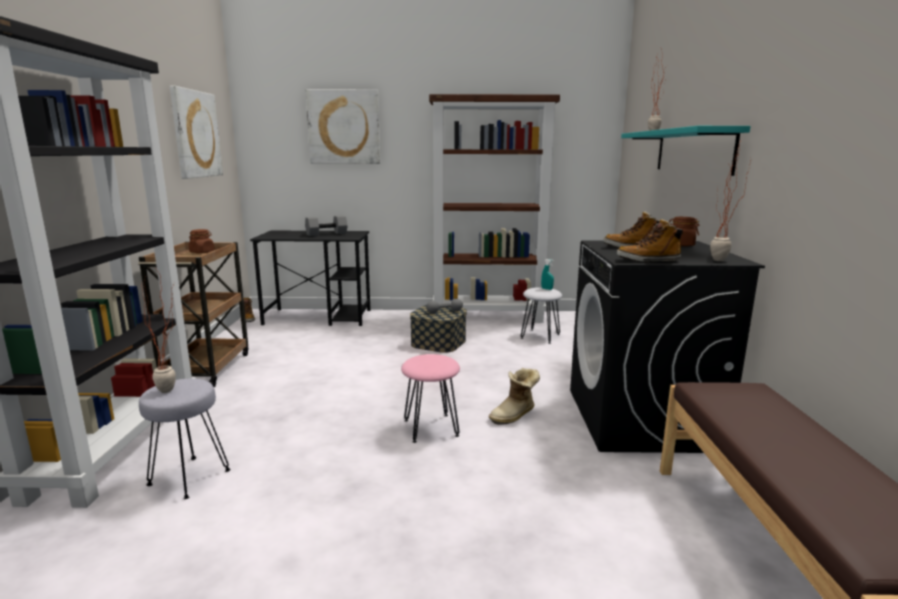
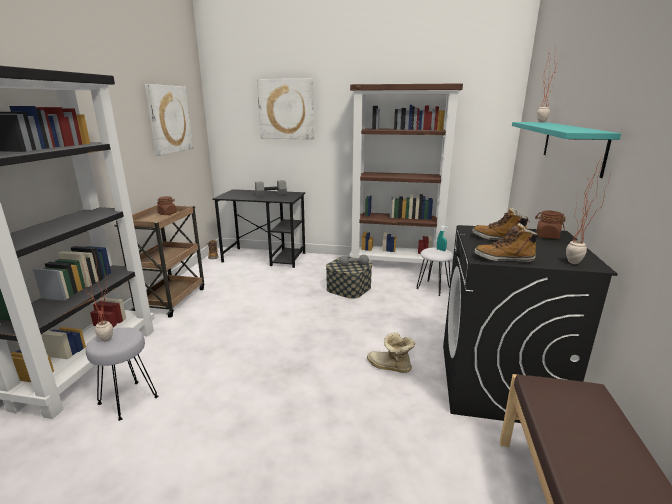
camera: 10 degrees right, 5 degrees up
(431, 428) = (318, 373): pink stool -> none
(515, 415) = (389, 367): boot -> boot turned 60 degrees clockwise

